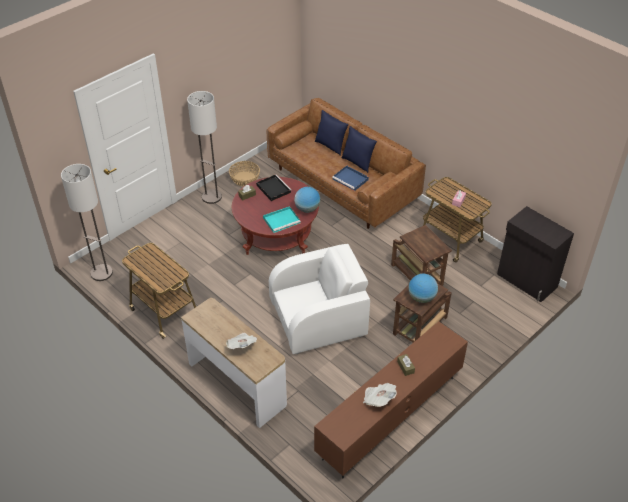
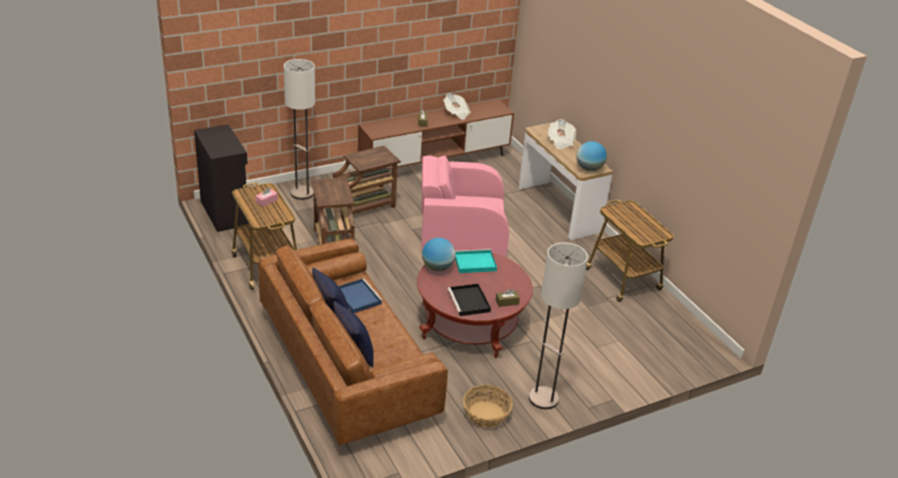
camera: 165 degrees left, 10 degrees down
(101, 273) = (698, 336): floor lamp -> floor lamp (302, 193)
(318, 319) = (460, 235): white armchair -> pink armchair
(421, 298) = (373, 155): globe -> globe (589, 169)

